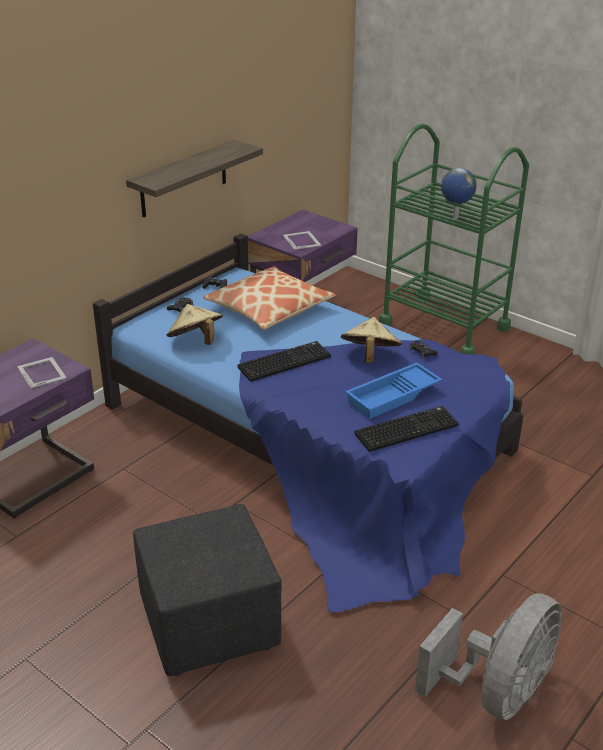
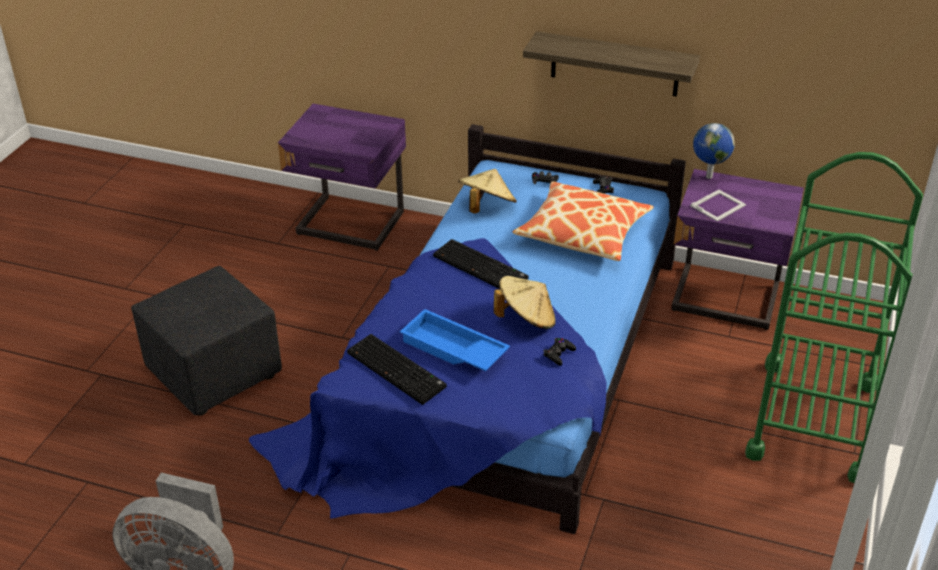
camera: 70 degrees right, 5 degrees up
(42, 372) = (354, 140): picture frame -> none
(455, 218) = (803, 281): globe -> globe (708, 177)

